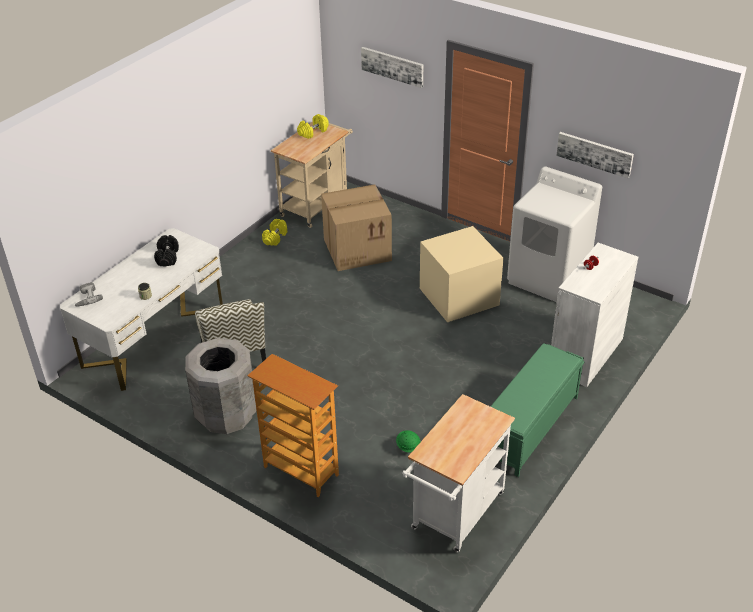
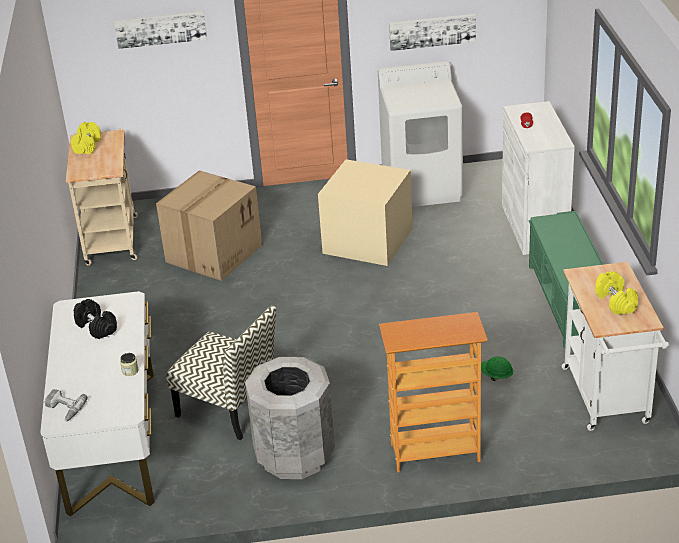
camera: 40 degrees left, 5 degrees down
(275, 238) = (111, 287): yellow dumbbell -> yellow dumbbell (616, 302)

